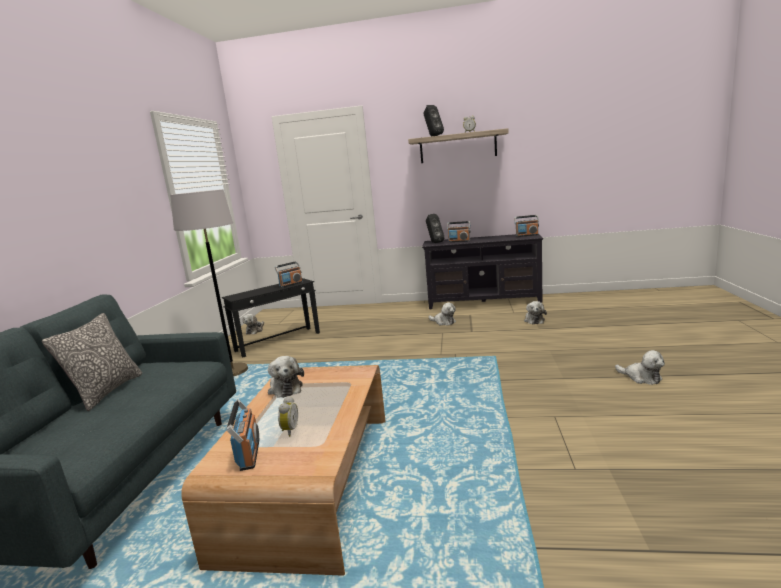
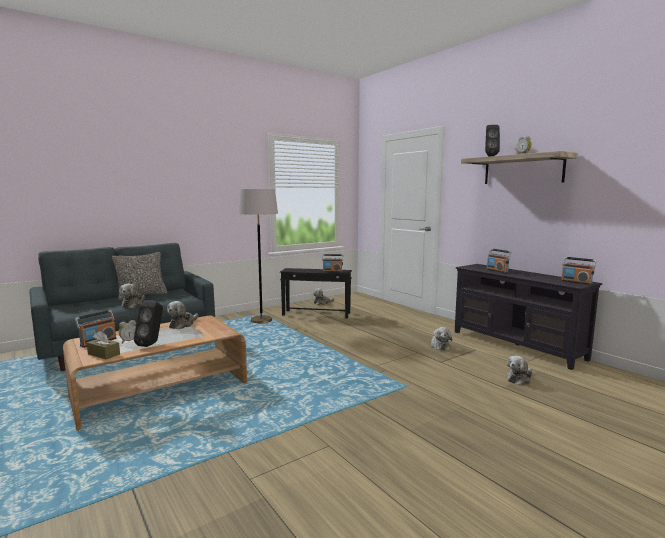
camera: 45 degrees right, 5 degrees down
(311, 454) = (104, 354): none -> brown tissue box
(434, 243) = (475, 266): black speaker -> black speaker (152, 344)
(641, 377) = (476, 474): plush toy -> plush toy (133, 304)

